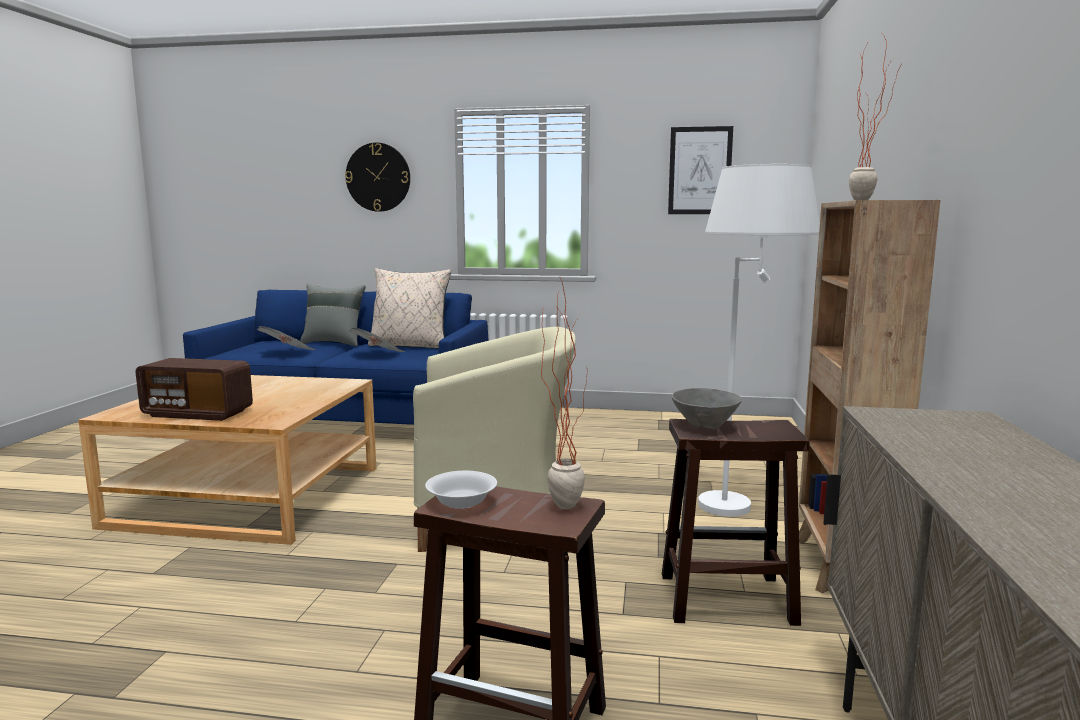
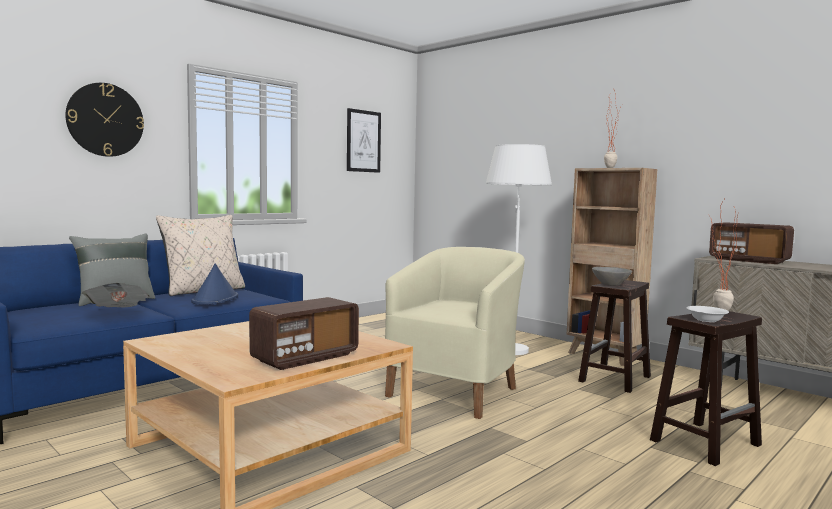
camera: 55 degrees left, 5 degrees down
(378, 354) = (215, 299): newspaper -> blue hat
(940, 436) = (749, 260): none -> radio

